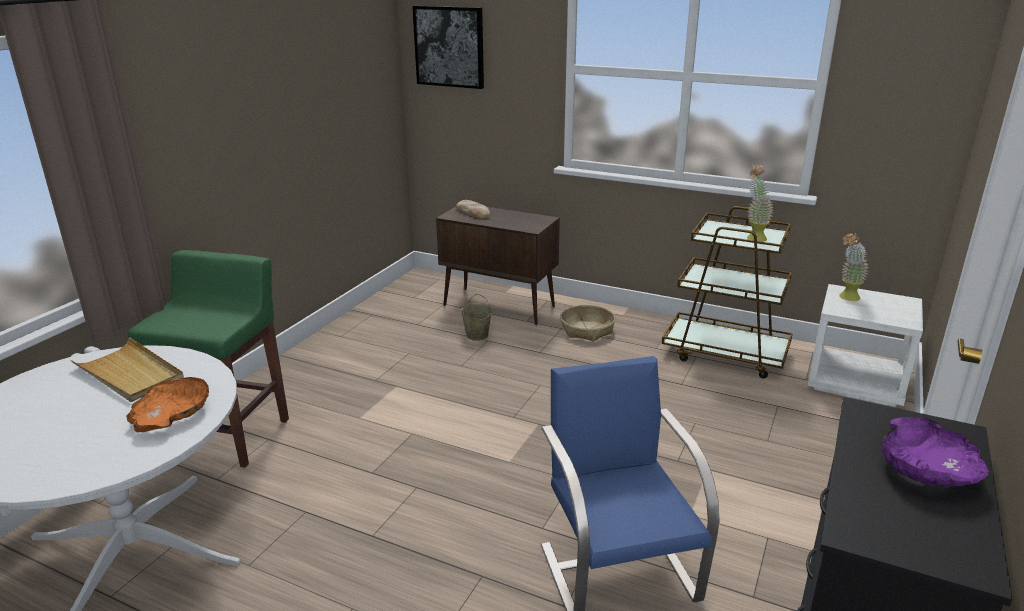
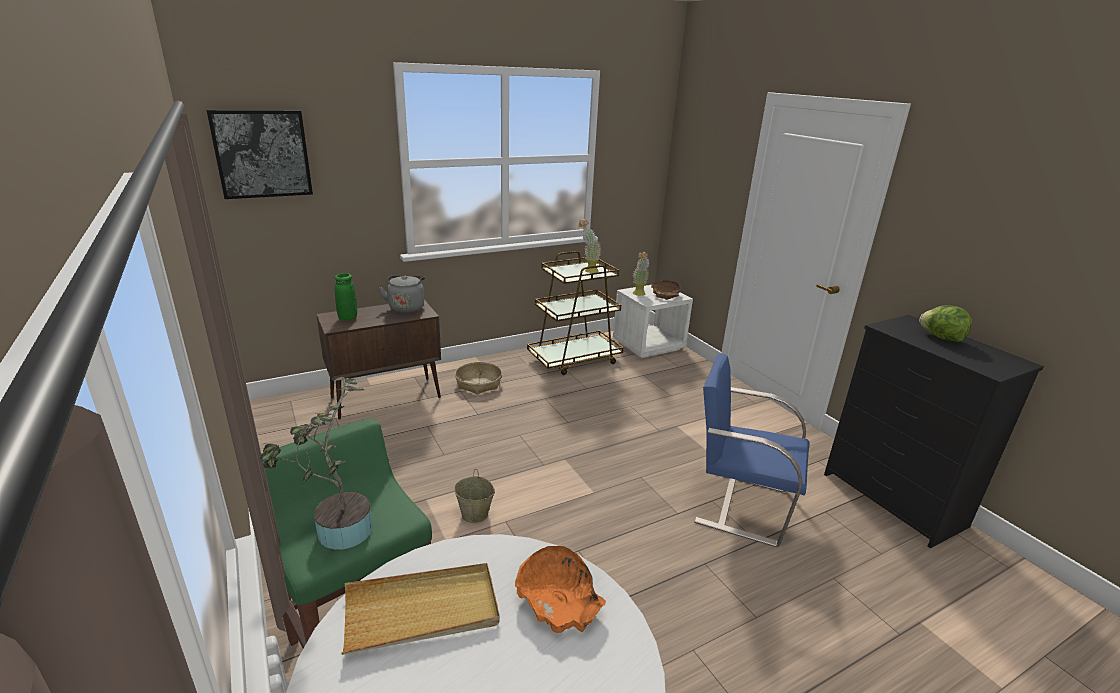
camera: 55 degrees left, 0 degrees up
(183, 319) = (338, 532): none -> potted plant
(473, 212) = (348, 318): bread -> green vase
(477, 335) = (413, 427): beige bucket -> beige bucket (475, 514)
(530, 219) = (406, 307): none -> grey kettle
(886, 312) = (665, 295): none -> brown bowl
(926, 468) = (940, 338): purple bowl -> lettuce

